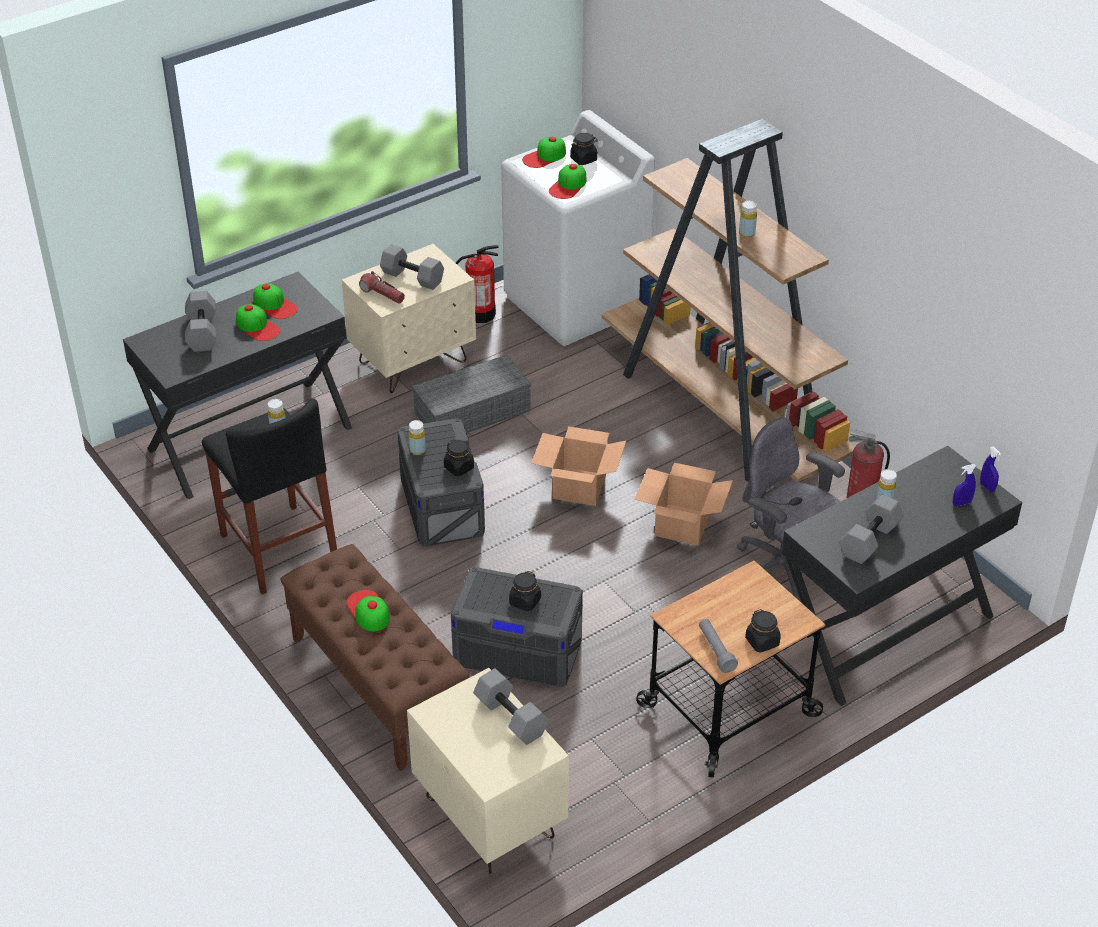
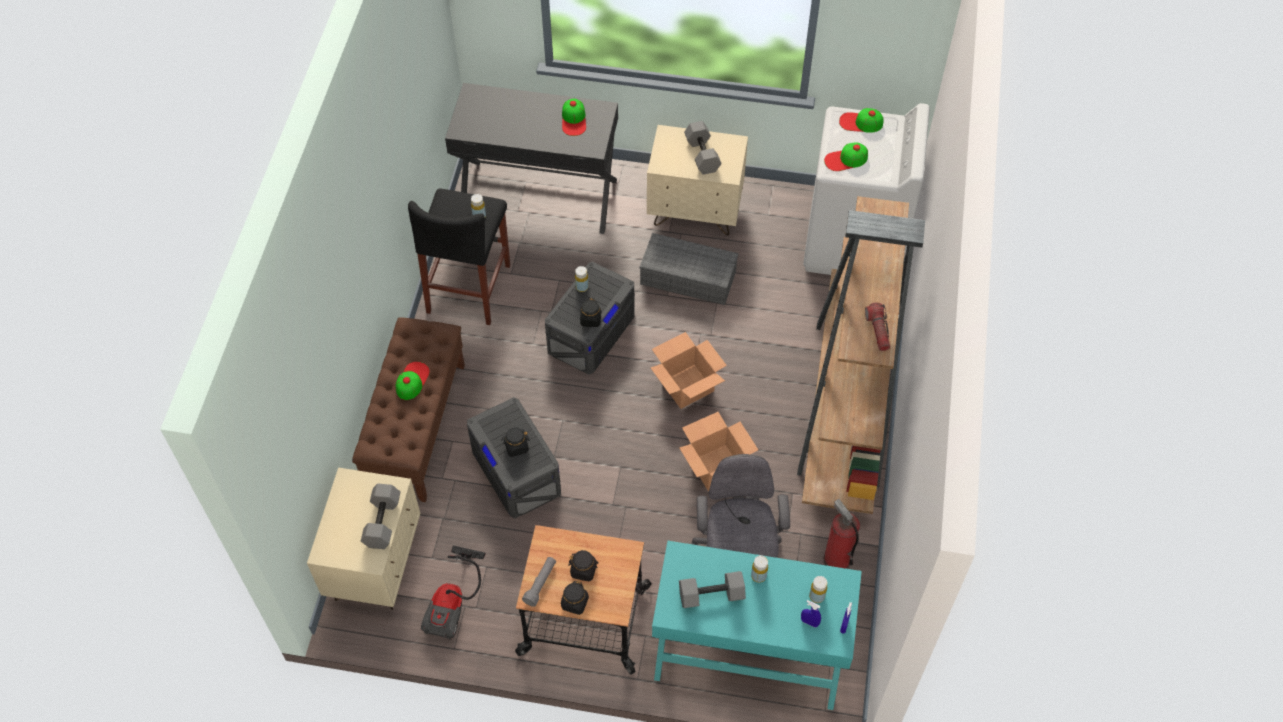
camera: 45 degrees right, 15 degrees up
(201, 331) = (510, 109): grey dumbbell -> none
(257, 326) = (545, 129): cap -> none
(382, 294) = (668, 155): flashlight -> flashlight (878, 330)
(480, 314) = (781, 205): fire extinguisher -> none
(583, 159) = (885, 144): black jar -> black jar (584, 570)
(601, 787) = (454, 603): none -> vacuum cleaner
(747, 233) = (864, 300): yellow bottle -> yellow bottle (816, 596)
(885, 630) = (748, 655): black desk -> turquoise desk

